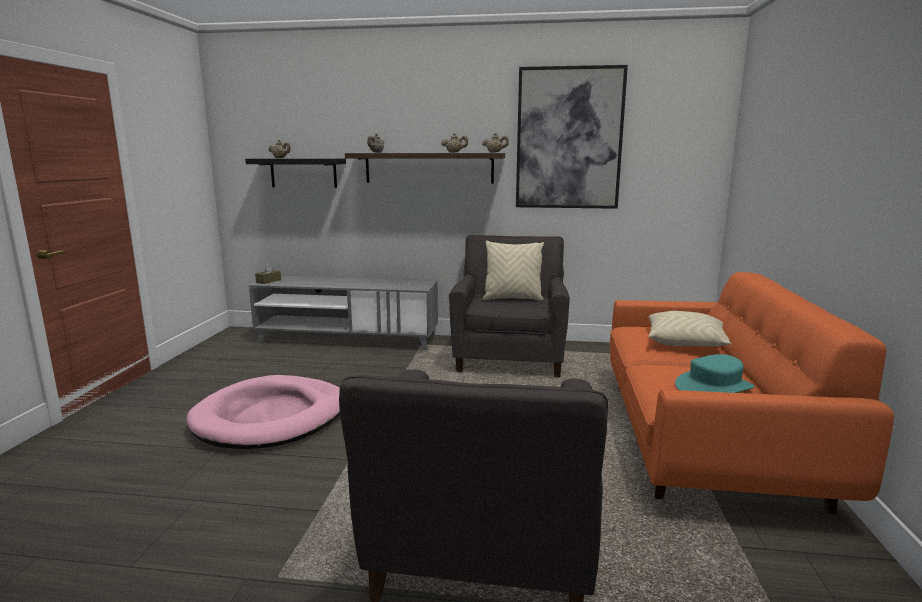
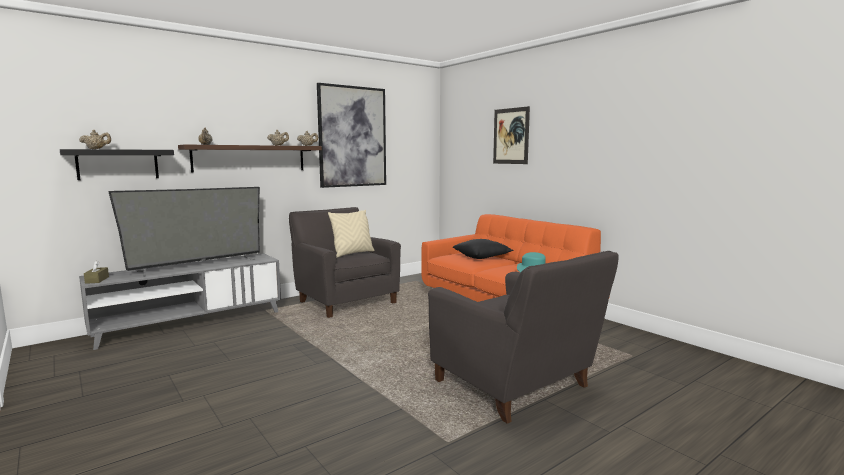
camera: 45 degrees left, 5 degrees down
(272, 417) = (246, 385): pink dog bed -> none
(356, 282) = (198, 265): none -> television
(685, 342) = (482, 257): beige pillow -> black pillow
(803, 133) = (511, 136): none -> picture

